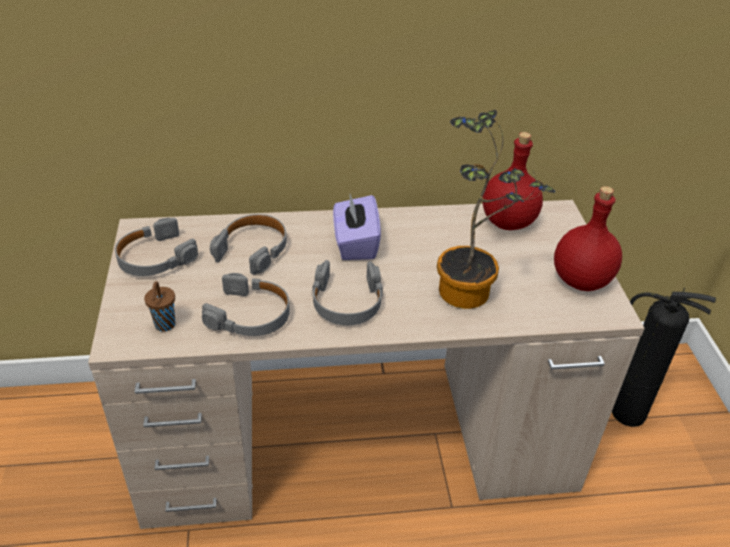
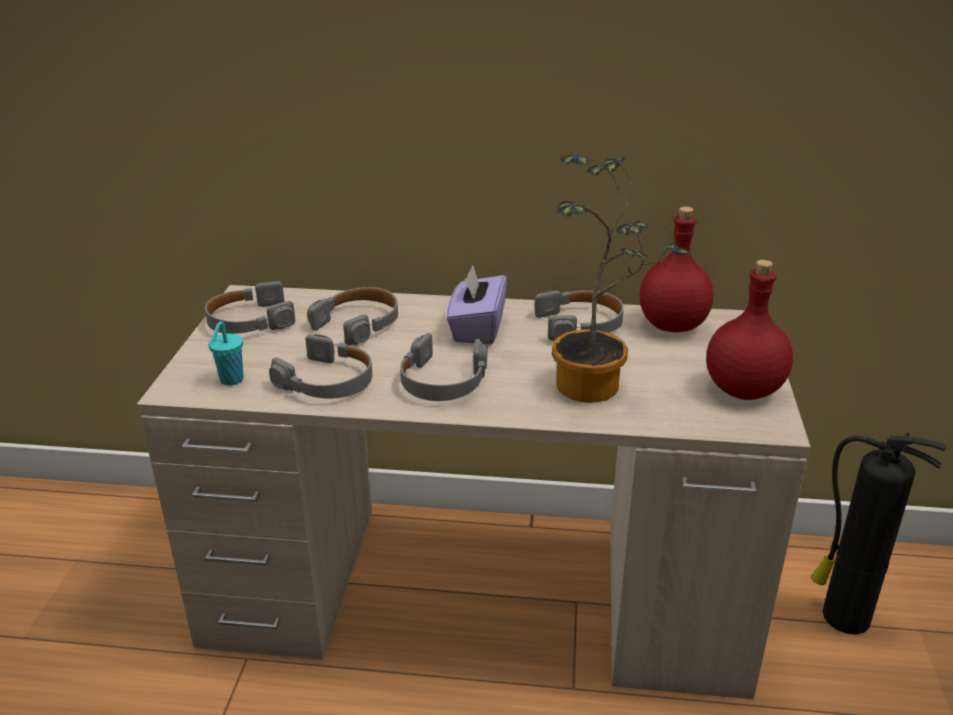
camera: 15 degrees right, 10 degrees down
(164, 326) = (231, 380): brown cup -> turquoise cup
(436, 229) = (580, 324): none -> grey headphones

